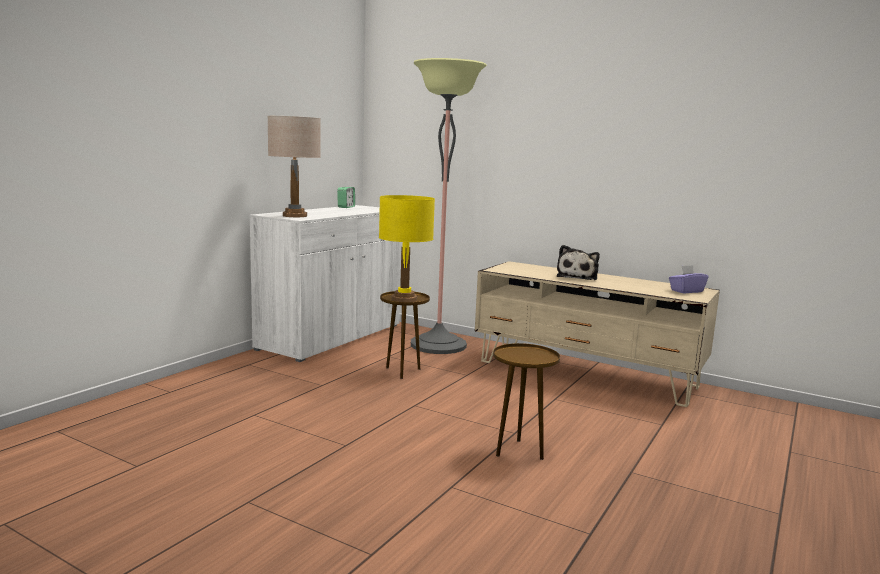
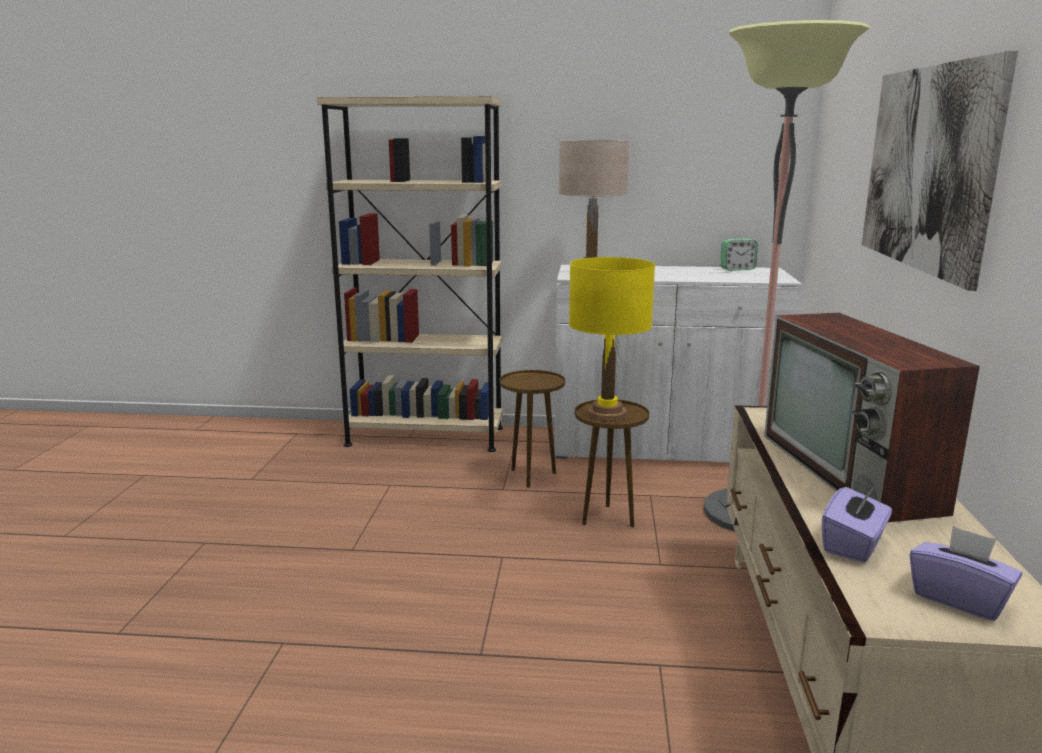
camera: 65 degrees right, 5 degrees up
(181, 386) = (425, 436): none -> beige bookcase
(519, 451) = (419, 672): brown side table -> brown side table (531, 476)
(529, 139) = (927, 168): none -> picture
(578, 277) = (851, 473): plush toy -> television
(642, 290) = (853, 545): none -> purple tissue box

